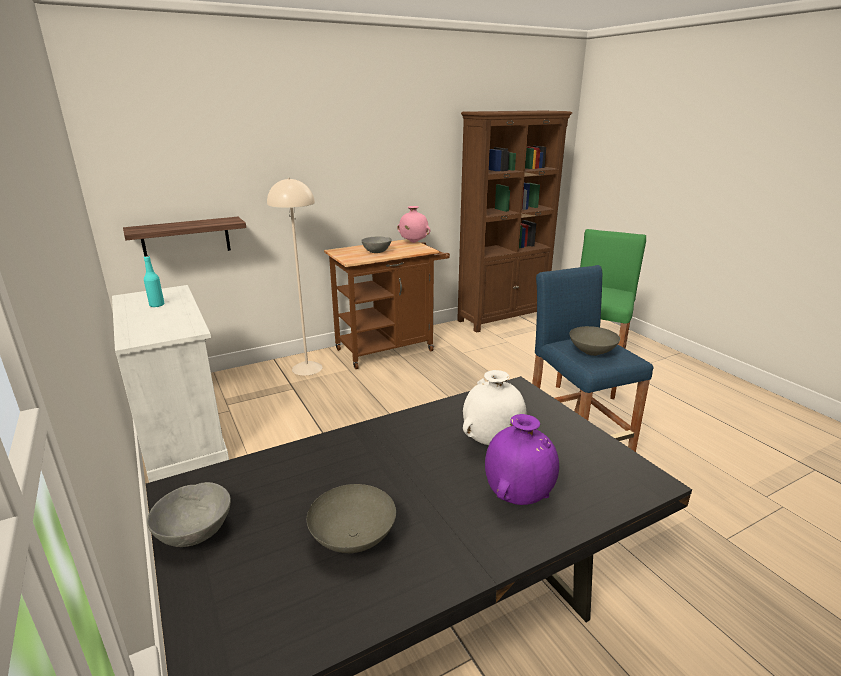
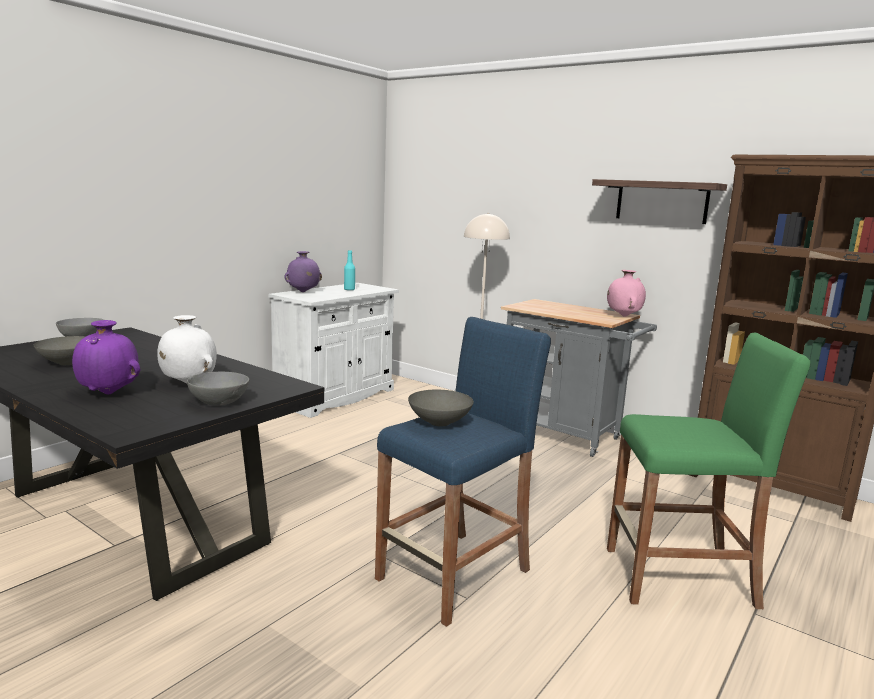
camera: 65 degrees right, 10 degrees down
(136, 329) = (303, 292): none -> purple vase
(186, 238) = (432, 258): shelf -> shelf (661, 201)
(376, 251) = (561, 309): grey bowl -> grey bowl (219, 402)
(390, 348) = (566, 436): brown cart -> grey cart

